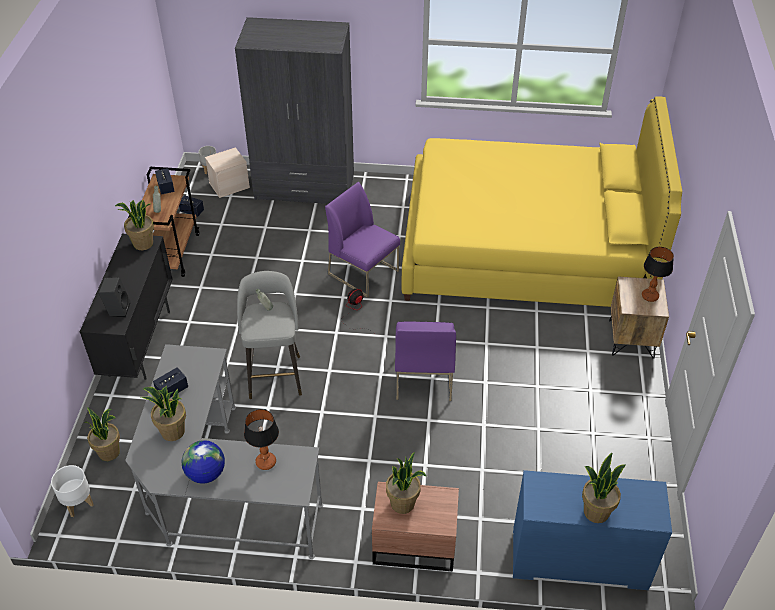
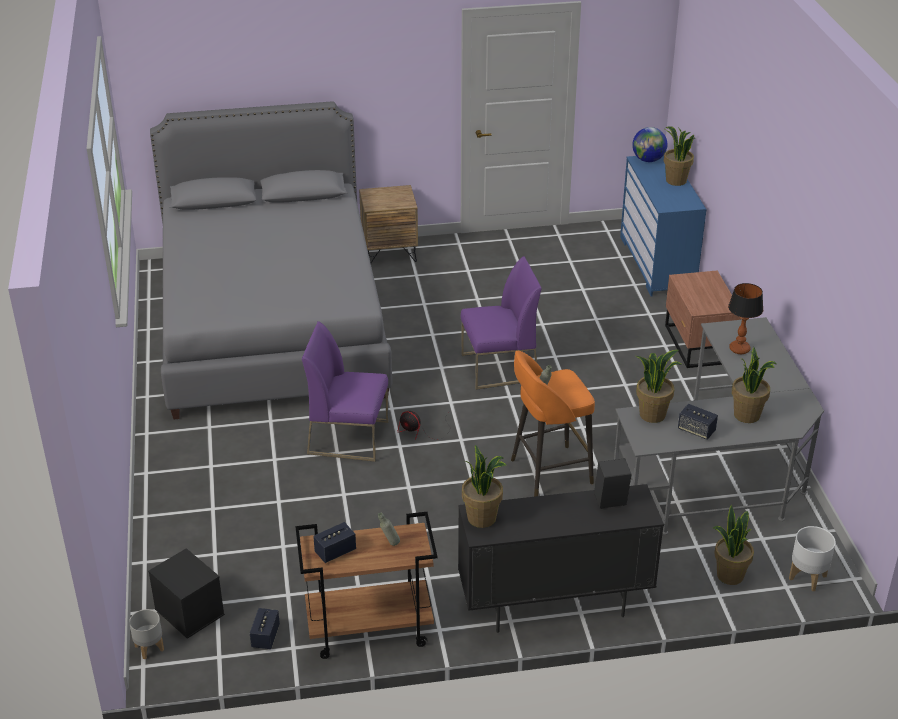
camera: 105 degrees left, 10 degrees down
(205, 474) = (778, 381): globe -> globe (648, 160)
(229, 184) = (188, 612): beige storage box -> black storage box
(275, 375) = (549, 472): grey stool -> orange stool
(305, 187) = (181, 526): grey wardrobe -> none
(364, 272) = (349, 437): purple chair -> purple chair turned 75 degrees clockwise
(403, 503) = (705, 299): potted plant -> potted plant (652, 414)
(525, 250) = (271, 325): yellow bed -> grey bed
(649, 296) = (387, 194): table lamp -> none

